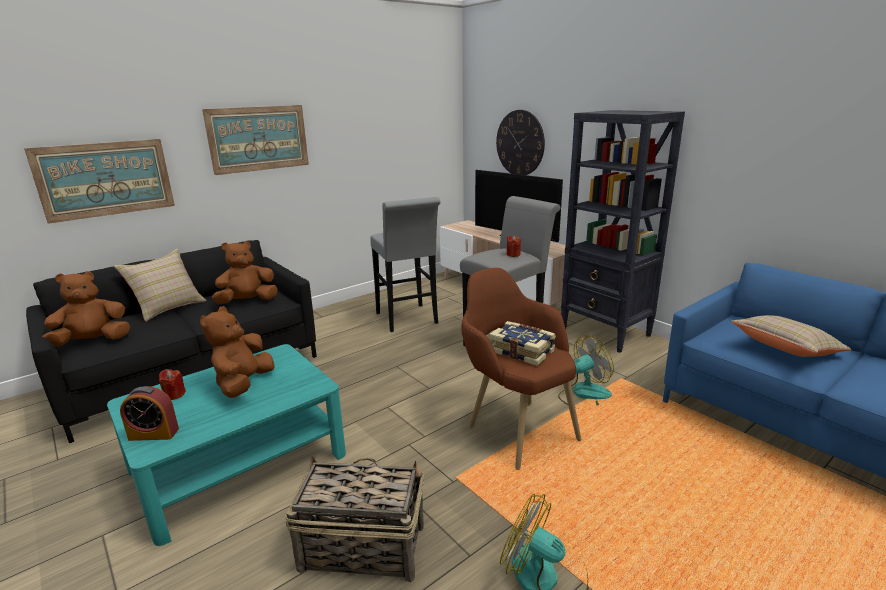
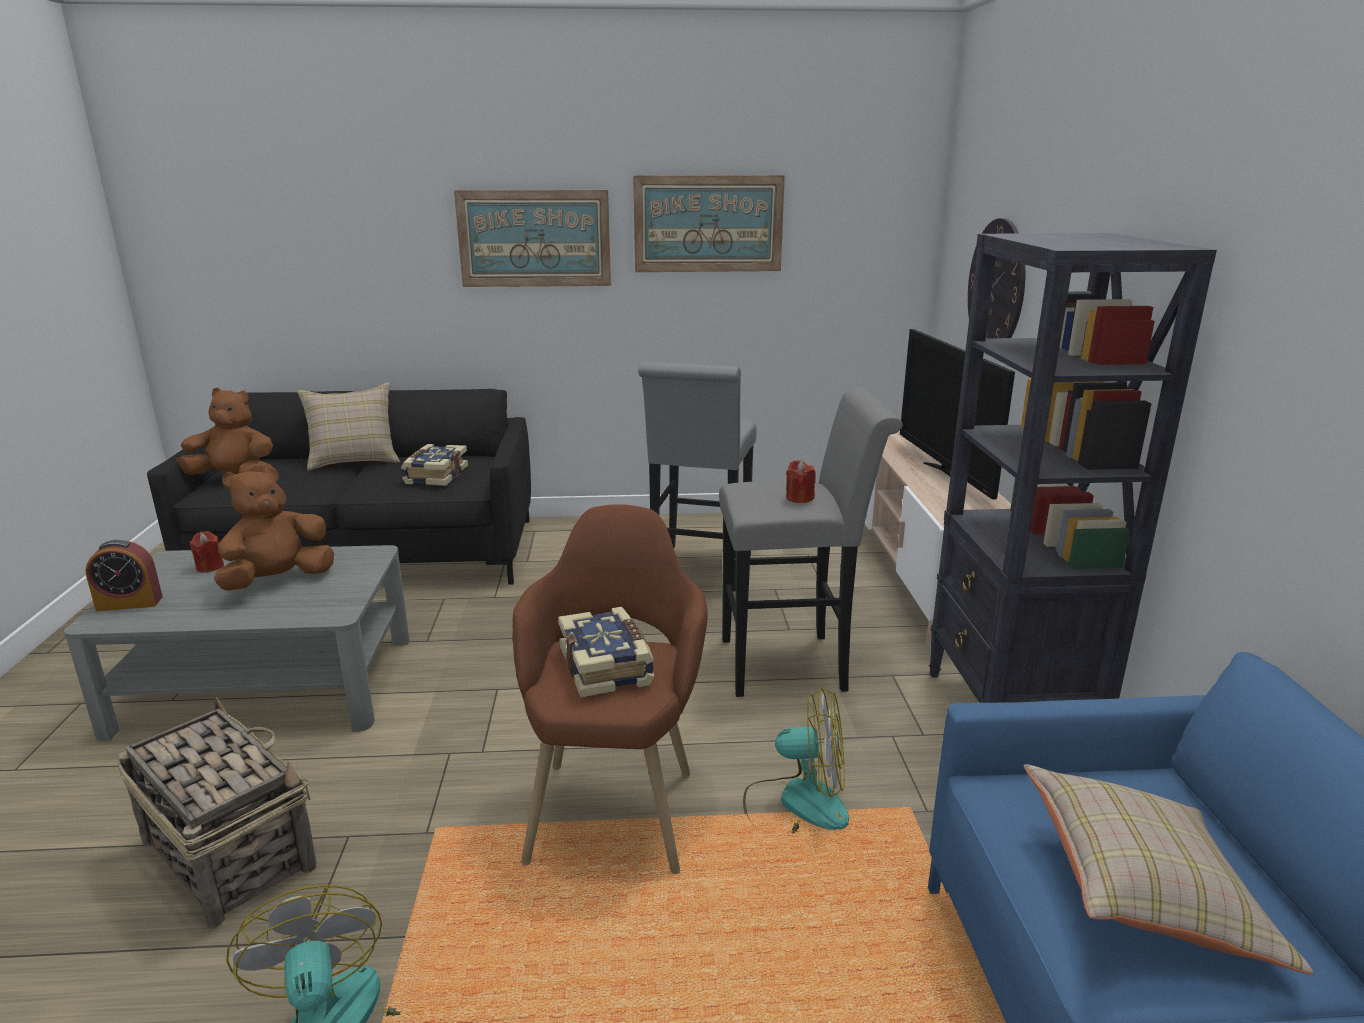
camera: 35 degrees right, 0 degrees up
(105, 179) = (323, 277): picture -> picture (708, 224)
(154, 434) = (129, 603): alarm clock -> alarm clock turned 45 degrees counterclockwise
(239, 462) = (267, 683): turquoise coffee table -> grey coffee table
(247, 301) = (435, 475): brown plush toy -> book

